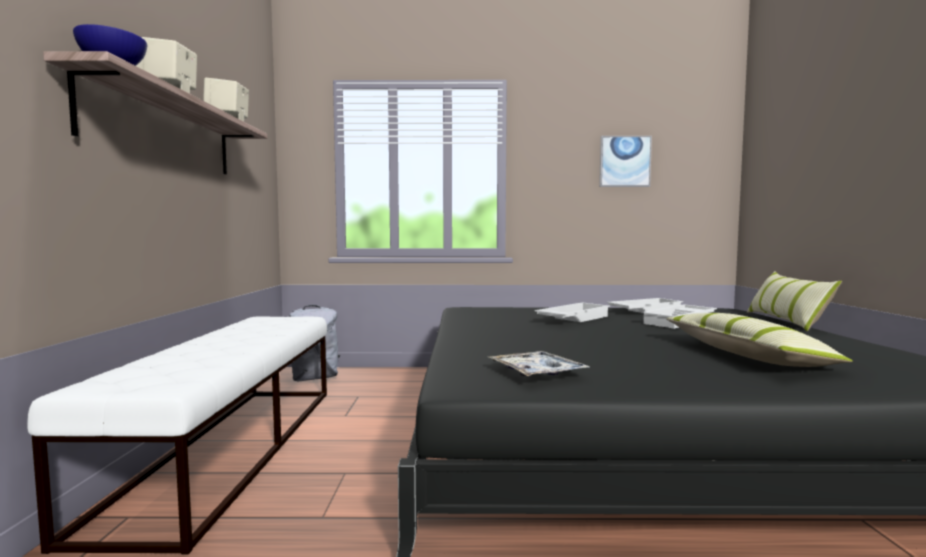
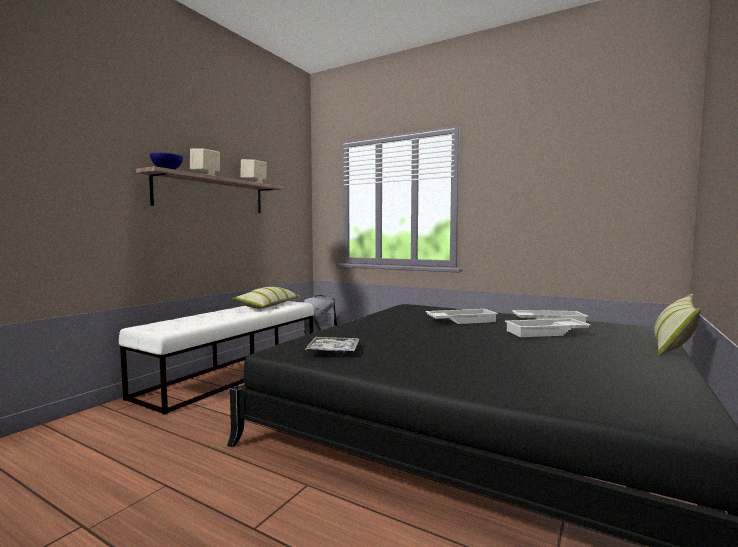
camera: 30 degrees right, 0 degrees up
(624, 161) = (562, 185): picture -> none
(745, 355) = (511, 363): pillow -> pillow (268, 305)

